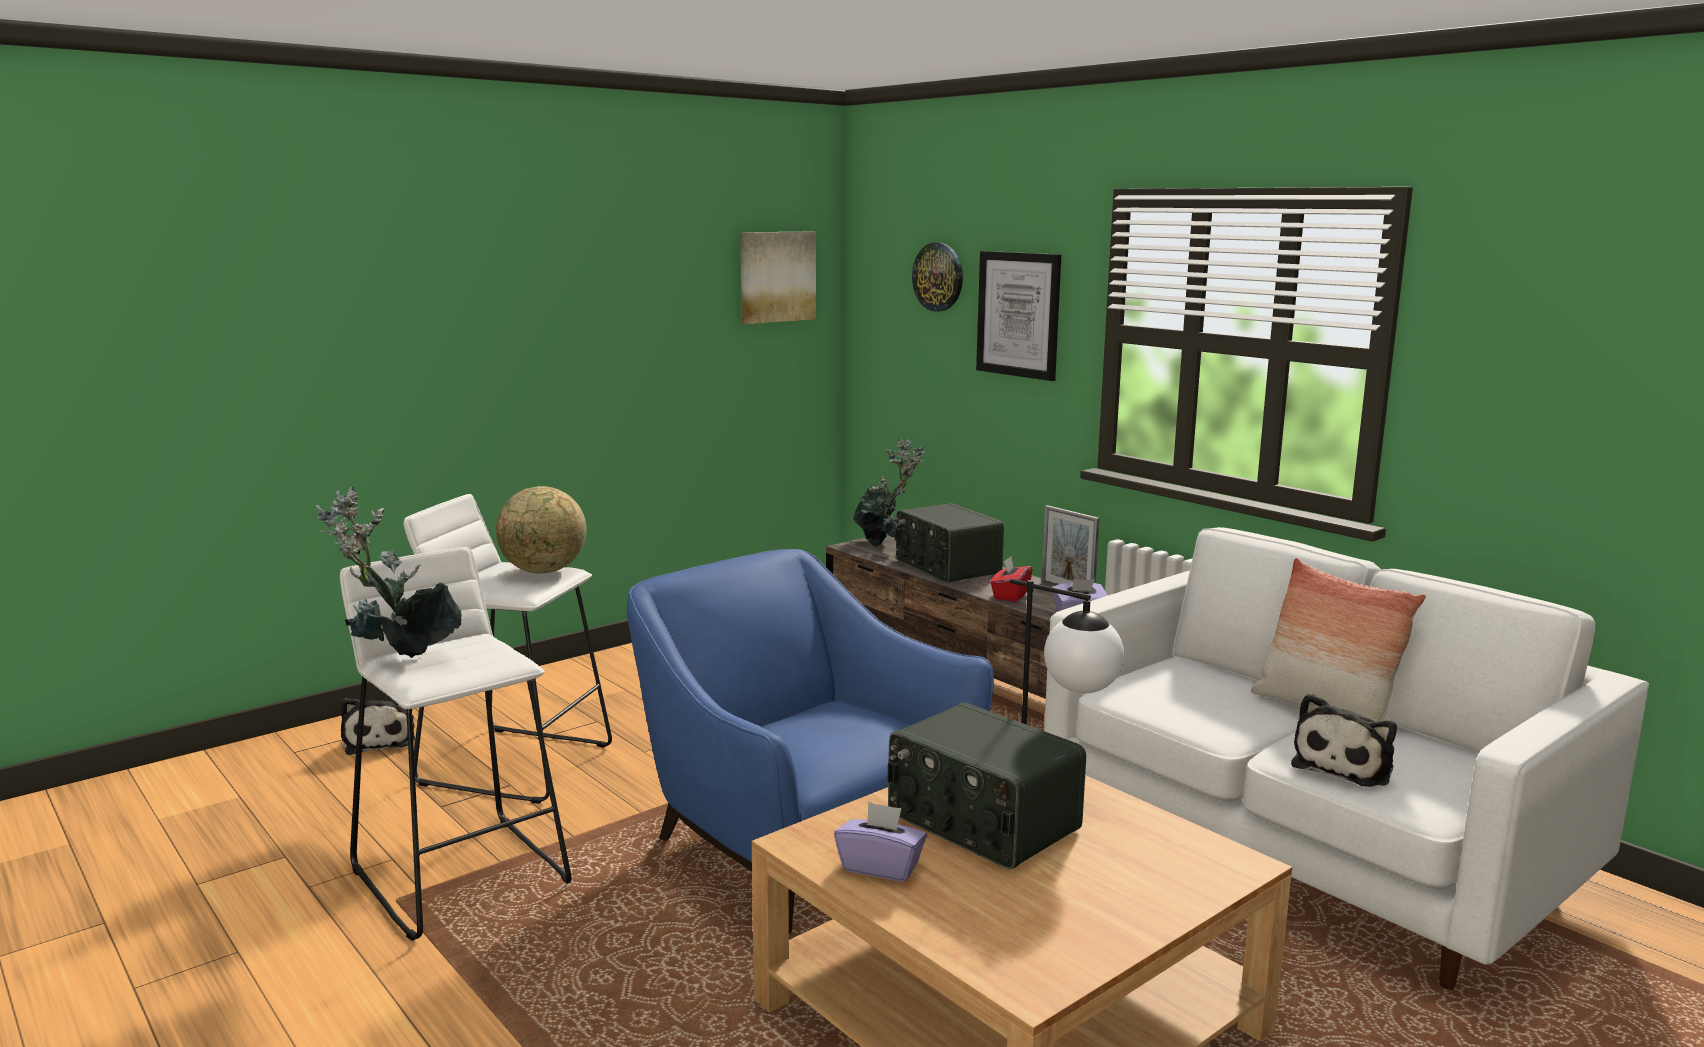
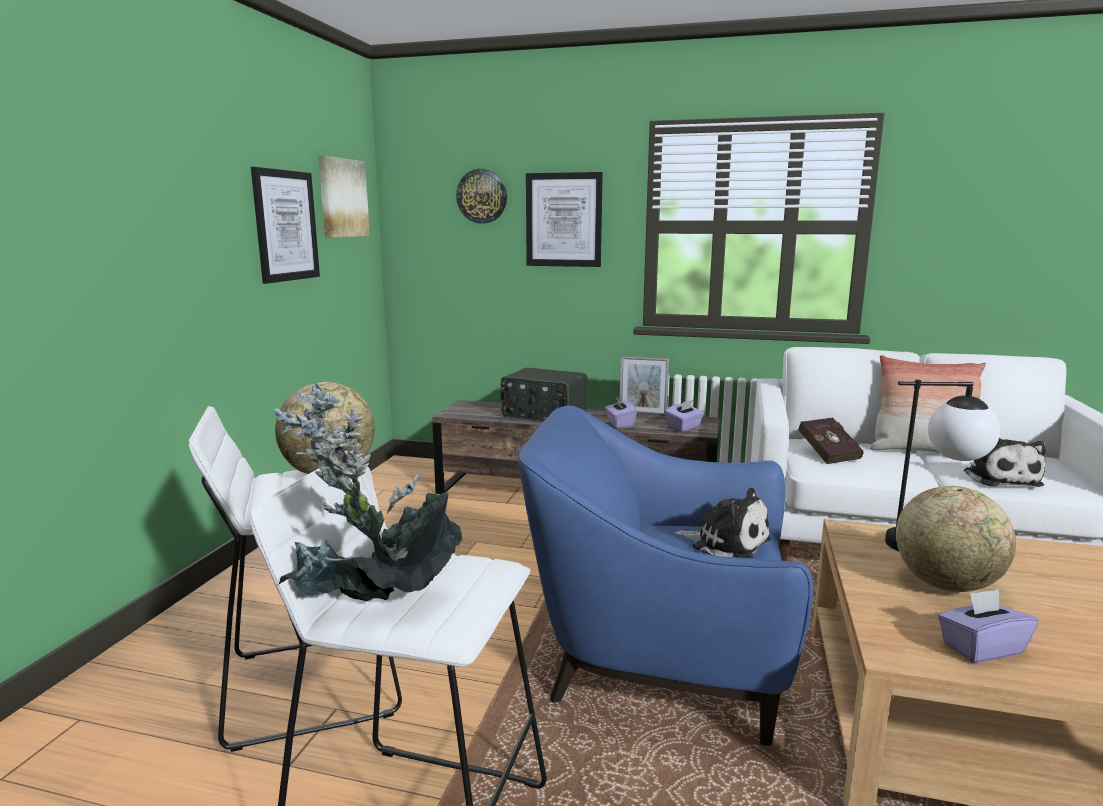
camera: 35 degrees left, 0 degrees up
(379, 740) = (113, 718): plush toy -> plush toy (726, 543)
(681, 313) = (286, 226): none -> picture
(885, 544) = (473, 408): potted plant -> none
(981, 823) = (946, 584): radio -> globe
(1010, 595) = (619, 424): red tissue box -> purple tissue box
(1176, 683) = (827, 454): none -> red book

